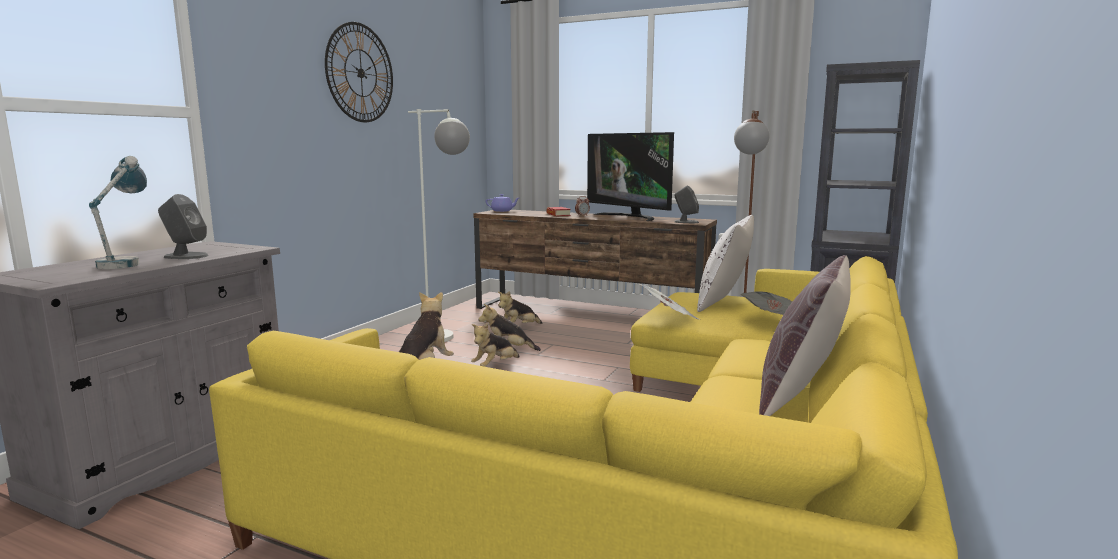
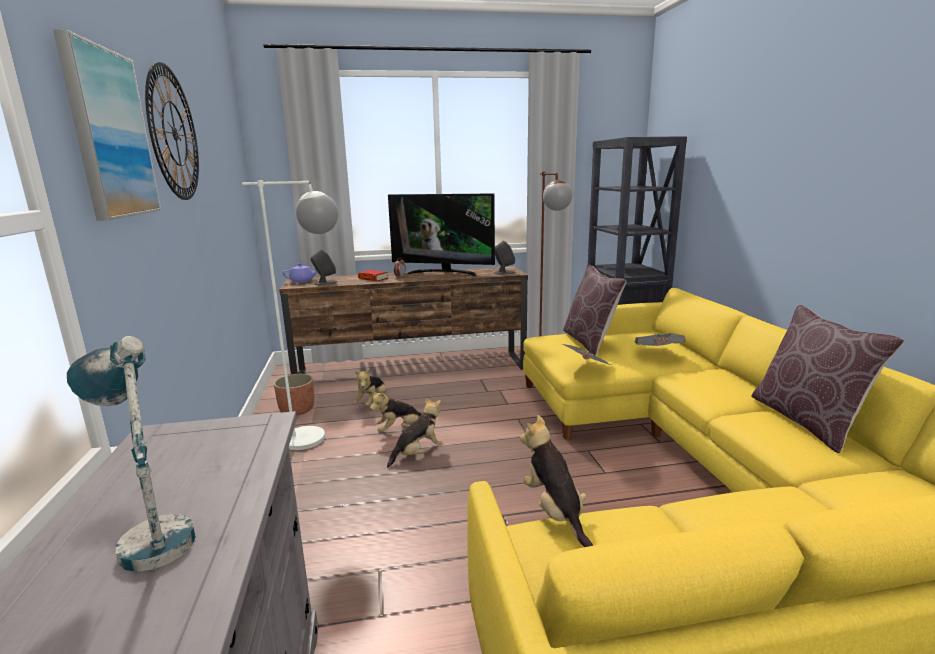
camera: 35 degrees left, 5 degrees up
(185, 256) = (213, 476): grey speaker -> grey speaker (325, 283)
(275, 69) = (109, 134): none -> picture
(458, 321) = (297, 410): none -> planter
(495, 366) = (418, 454): plush toy -> plush toy turned 135 degrees counterclockwise
(724, 302) = (590, 342): white pillow -> brown pillow

